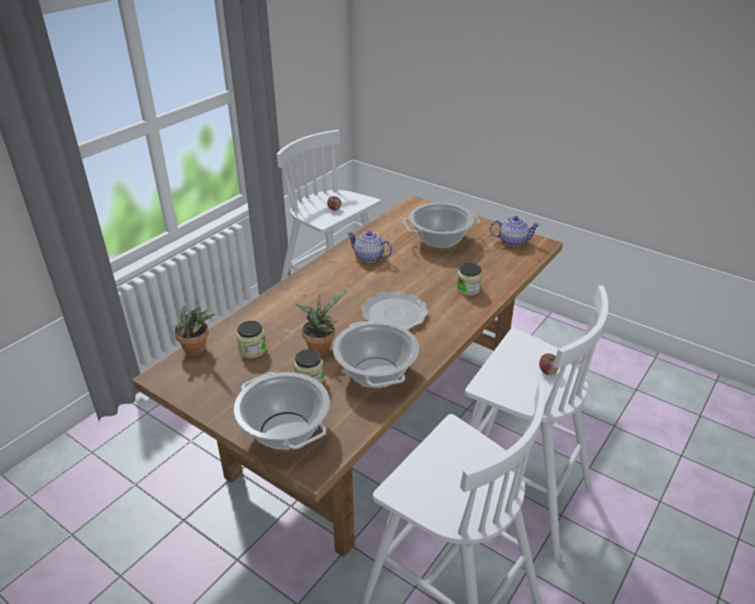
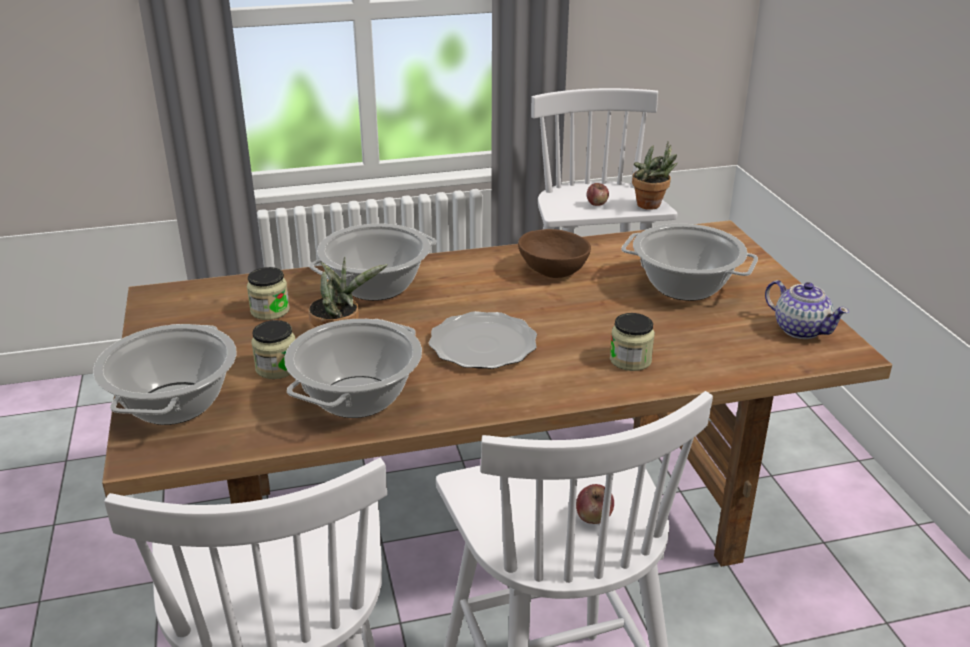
camera: 40 degrees right, 5 degrees down
(198, 350) = (223, 286): potted plant -> potted plant (652, 206)
(291, 307) = (376, 286): none -> cooking pot
(369, 257) = (553, 270): teapot -> brown bowl

